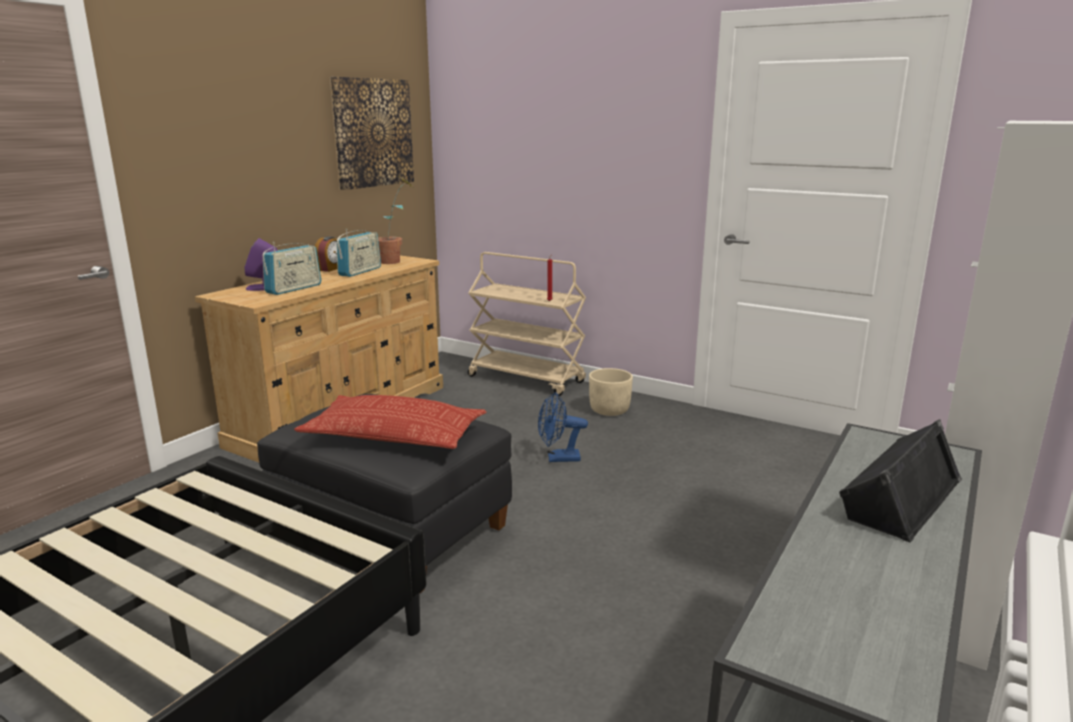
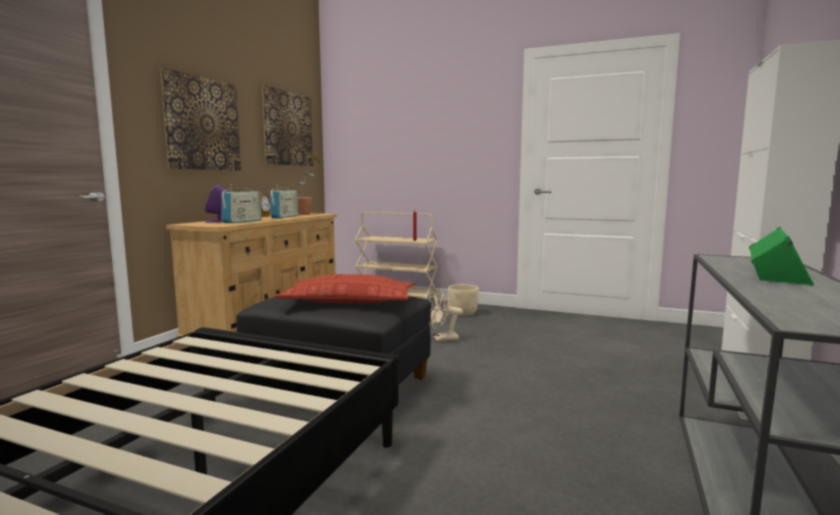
camera: 10 degrees left, 10 degrees down
(240, 150) = (202, 124): none -> picture
(558, 458) = (442, 339): blue fan -> beige fan
(898, 496) = (774, 272): black speaker -> green speaker

